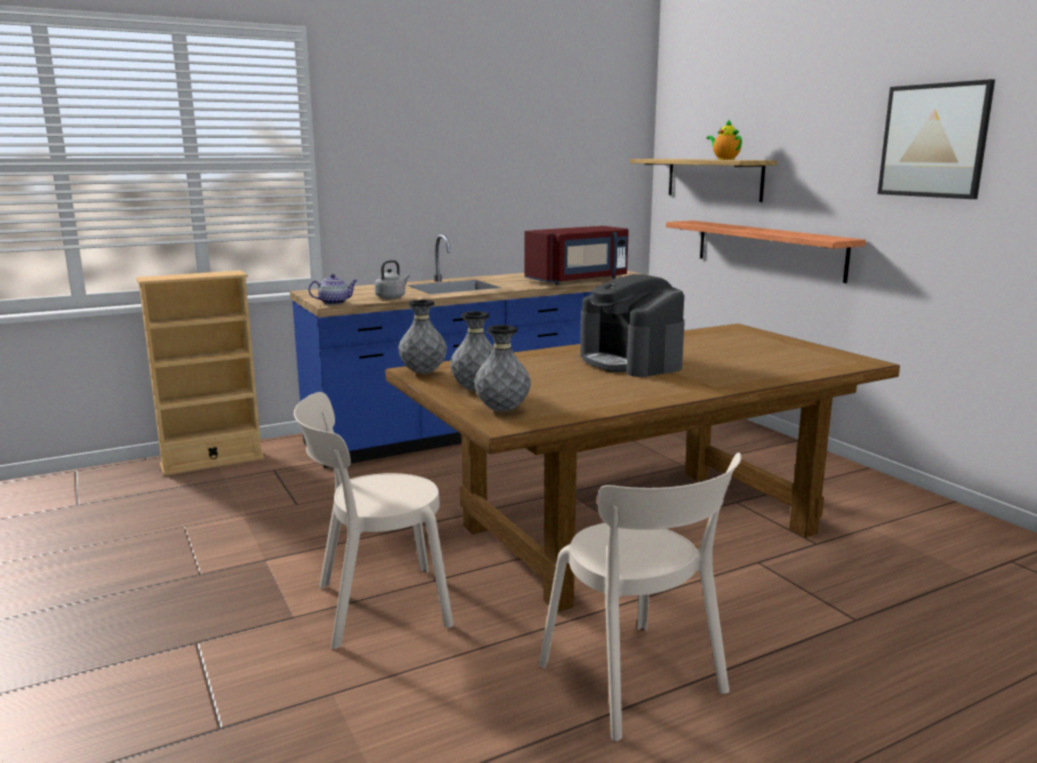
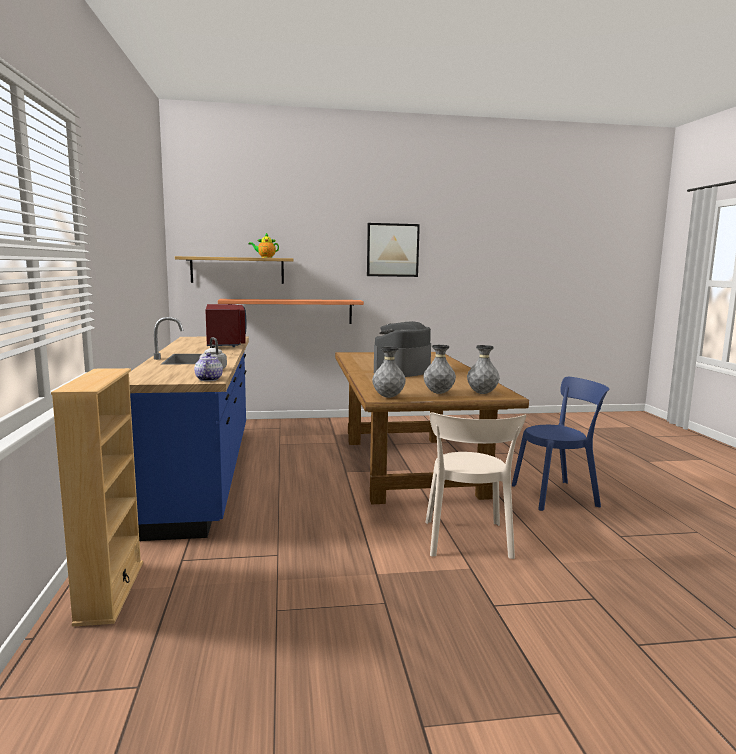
camera: 70 degrees left, 5 degrees down
(630, 362) = (402, 371): coffee machine -> coffee machine turned 135 degrees clockwise
(636, 683) = (558, 495): beige chair -> blue chair

